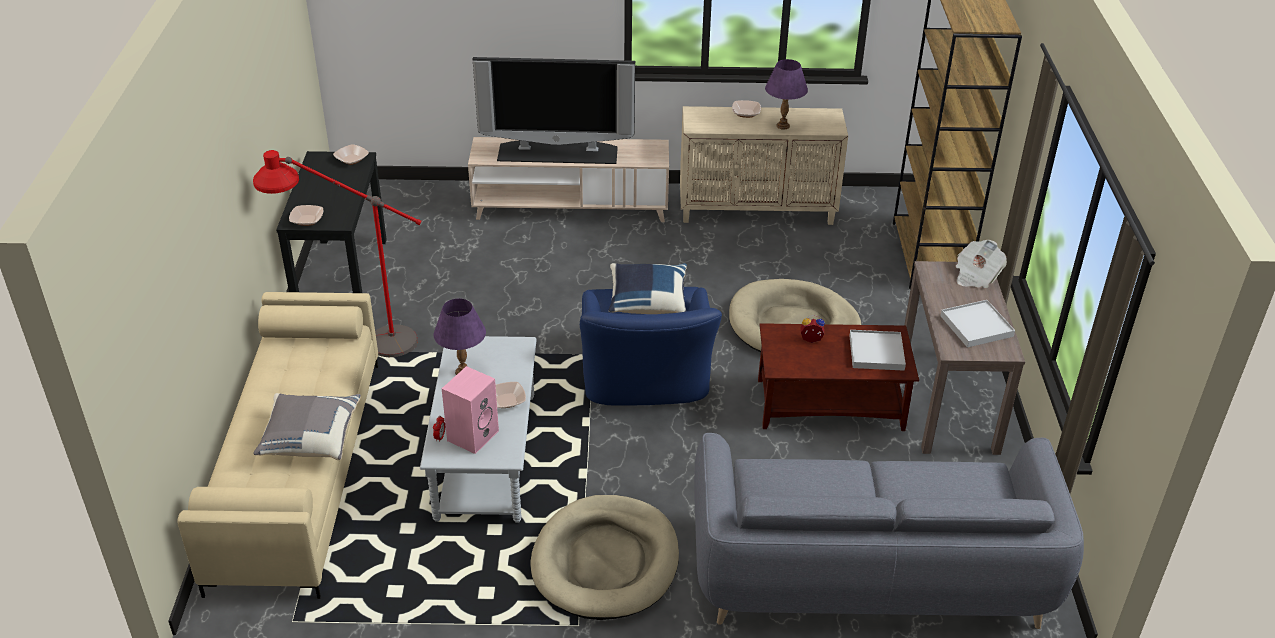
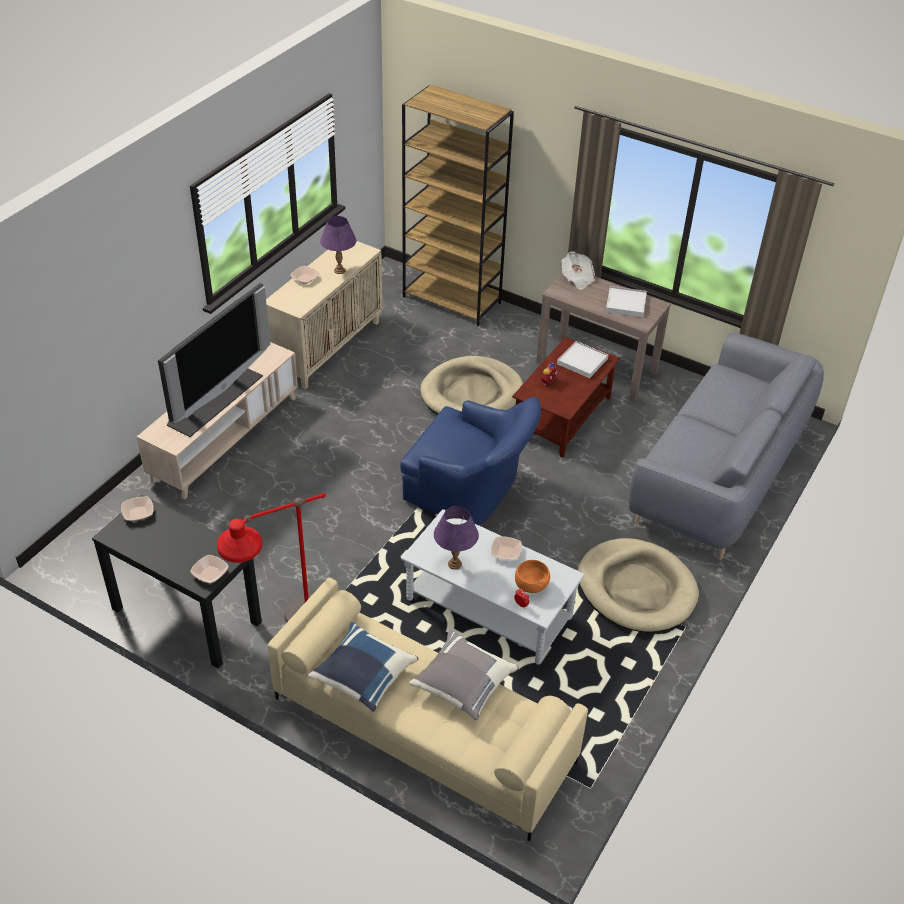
camera: 60 degrees left, 5 degrees up
(473, 434) = (531, 585): pink speaker -> orange bowl
(647, 301) = (447, 436): blue pillow -> blue pillow (363, 677)

